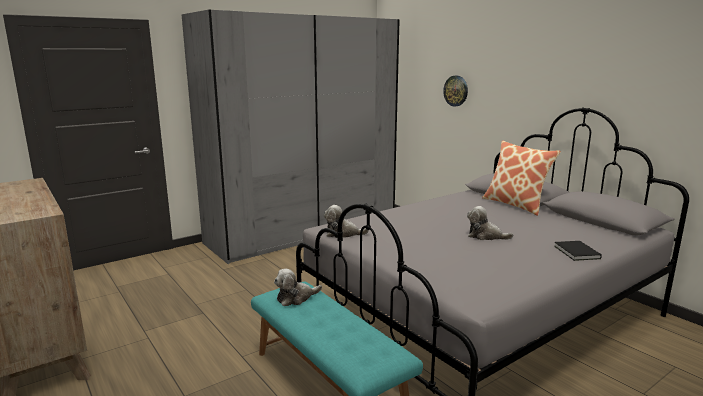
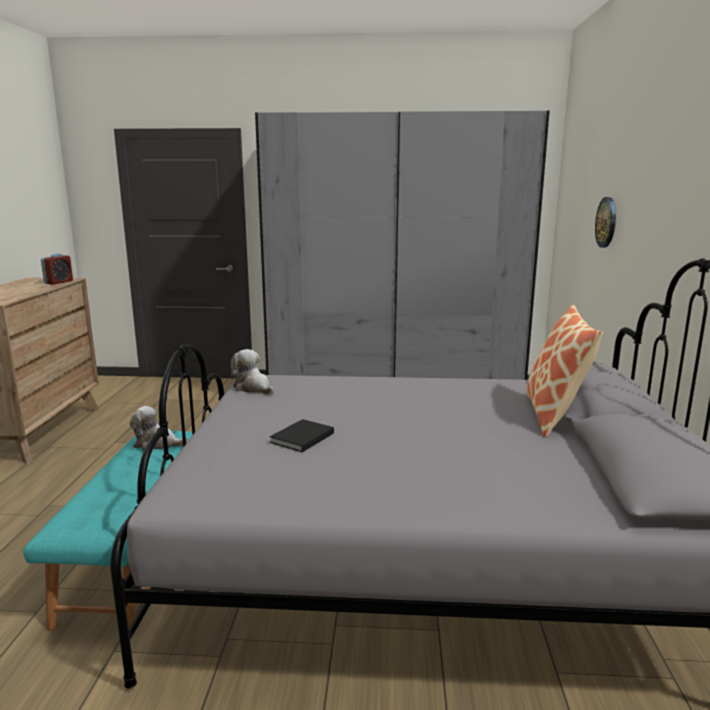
camera: 40 degrees right, 0 degrees up
(30, 185) = (58, 282): none -> alarm clock
(485, 236) = (391, 438): plush toy -> none
(576, 253) = (454, 501): black book -> black book (300, 438)

